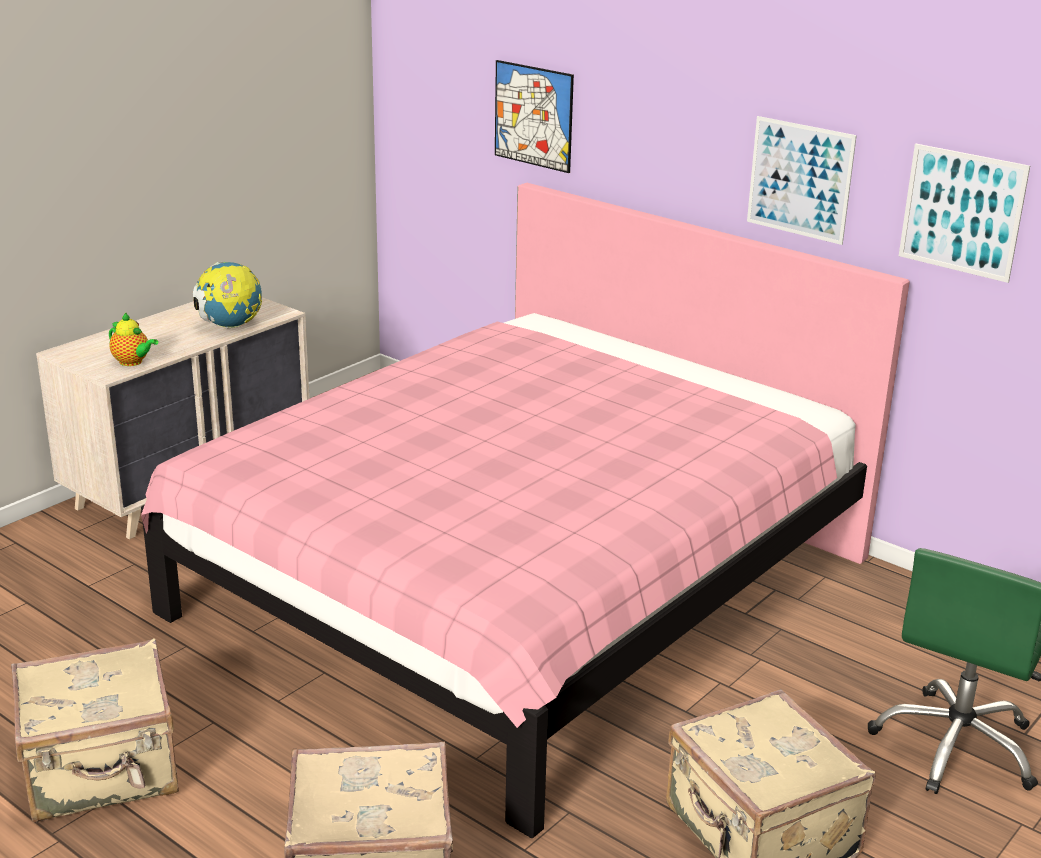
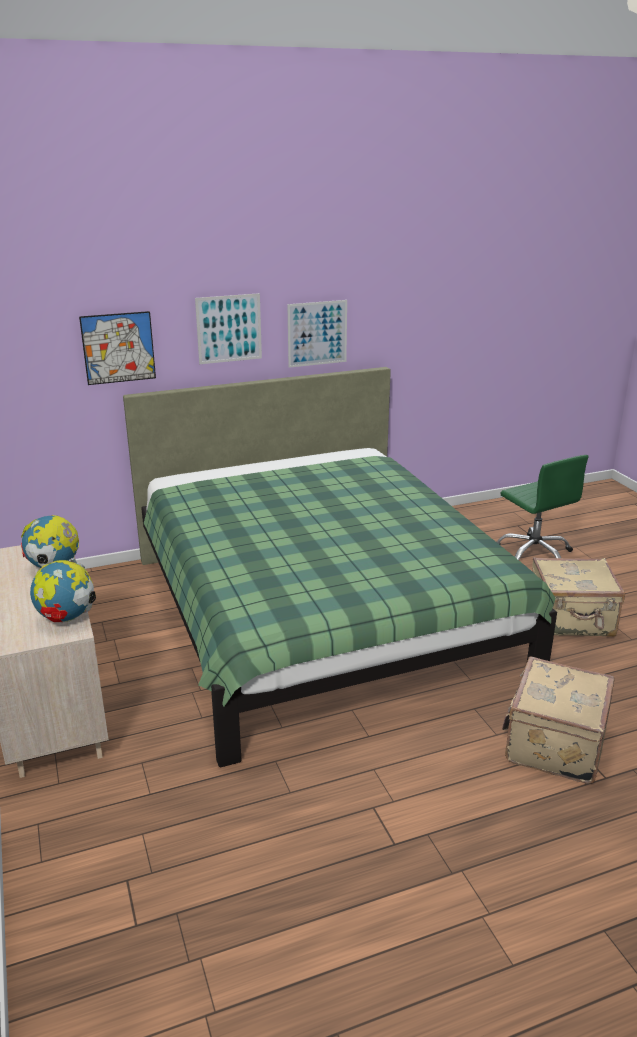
camera: 60 degrees left, 0 degrees up
(102, 772) = (397, 833): beige suitcase -> none
(133, 362) = (66, 618): teapot -> globe
(520, 585) = (318, 616): pink bed -> green bed
(962, 212) = (405, 324): picture -> picture (229, 328)

